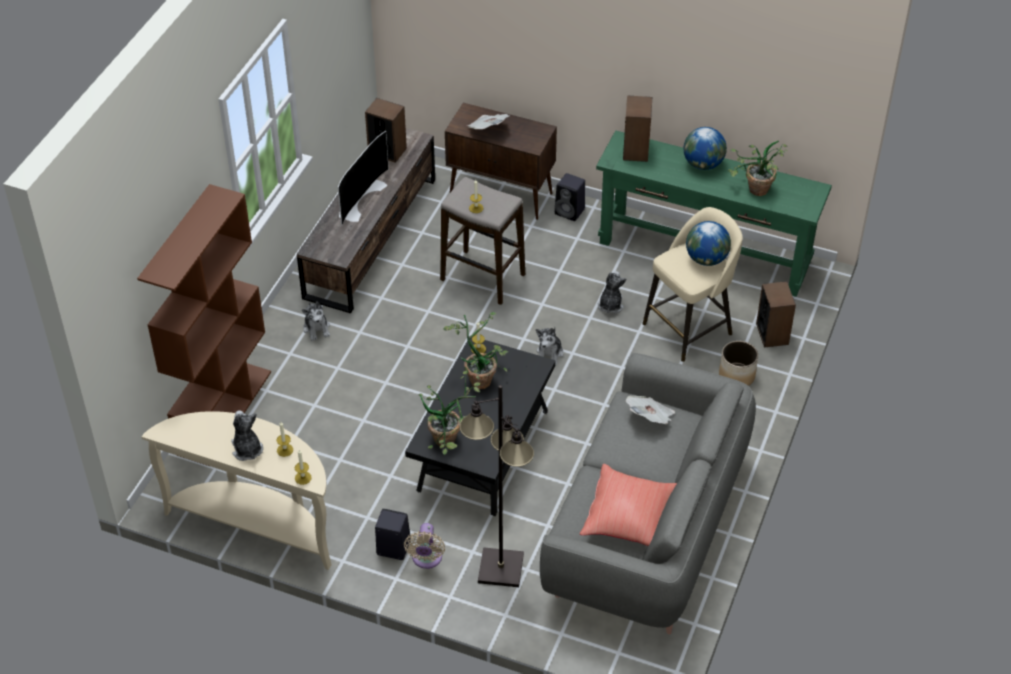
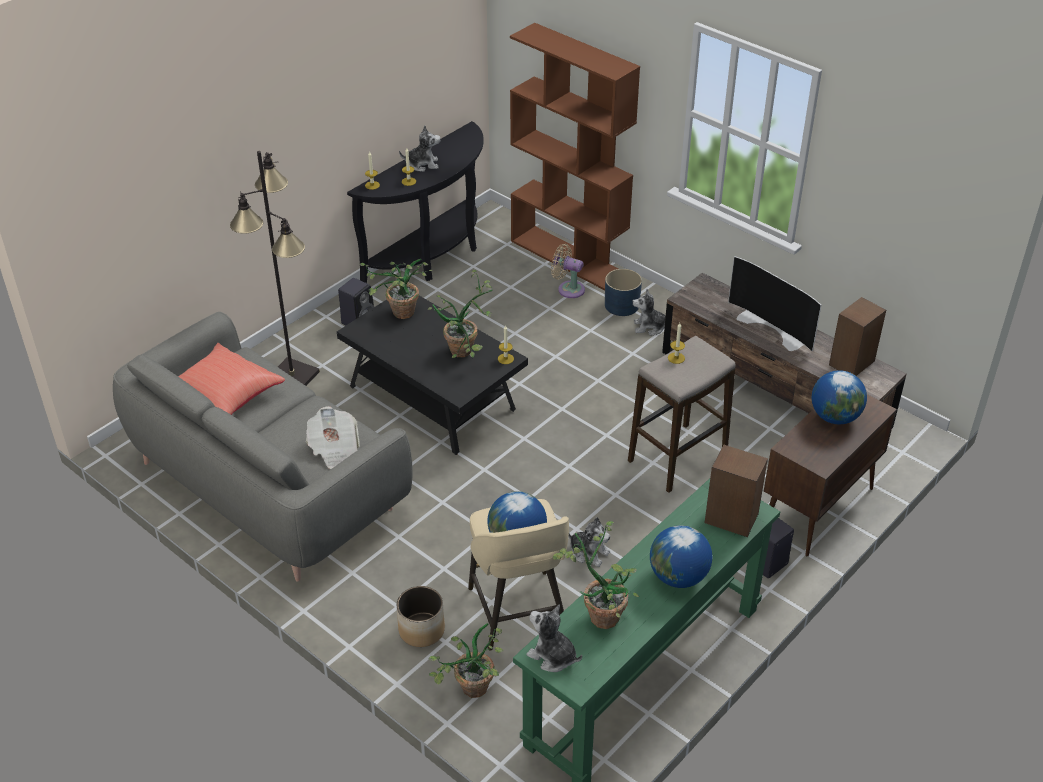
camera: 110 degrees right, 5 degrees down
(257, 523) = (433, 255): beige console table -> black console table
(290, 354) = (622, 305): none -> blue planter
(426, 559) = (333, 337): beige fan -> beige fan (568, 289)
(488, 129) = (835, 417): newspaper -> globe
(550, 354) = (536, 480): plush toy -> plush toy (552, 656)
(772, 334) = (470, 692): speaker -> potted plant

